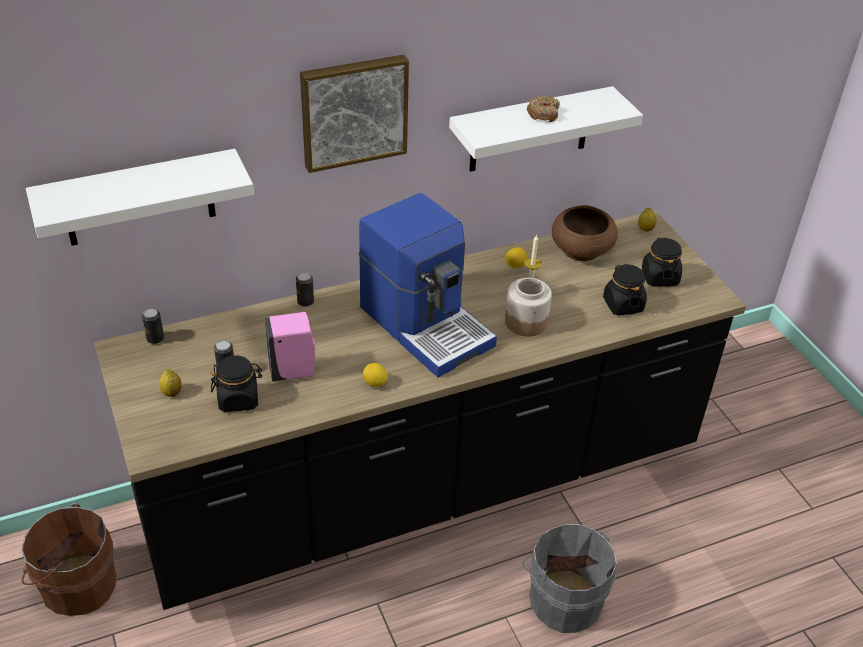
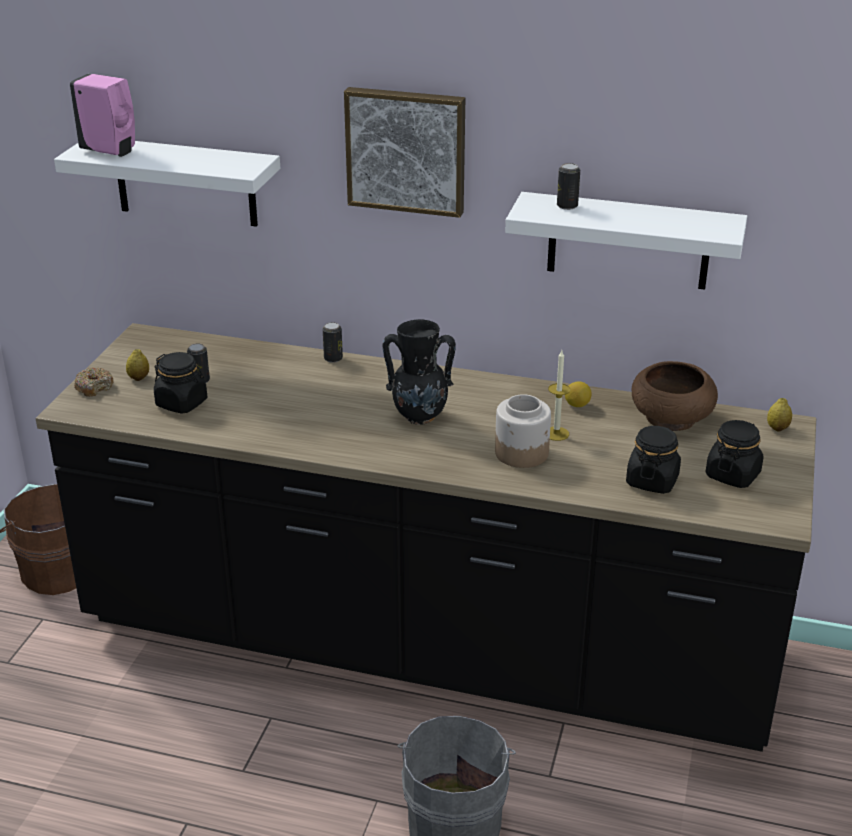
camera: 40 degrees right, 10 degrees down
(155, 339) = (177, 338): can -> can (567, 206)
(294, 371) = (252, 403): pink soap dispenser -> pink soap dispenser (110, 151)
(375, 383) = (308, 440): lemon -> none
(427, 325) = (419, 416): coffee machine -> black vase
(543, 114) = (624, 214): donut -> donut (94, 387)

